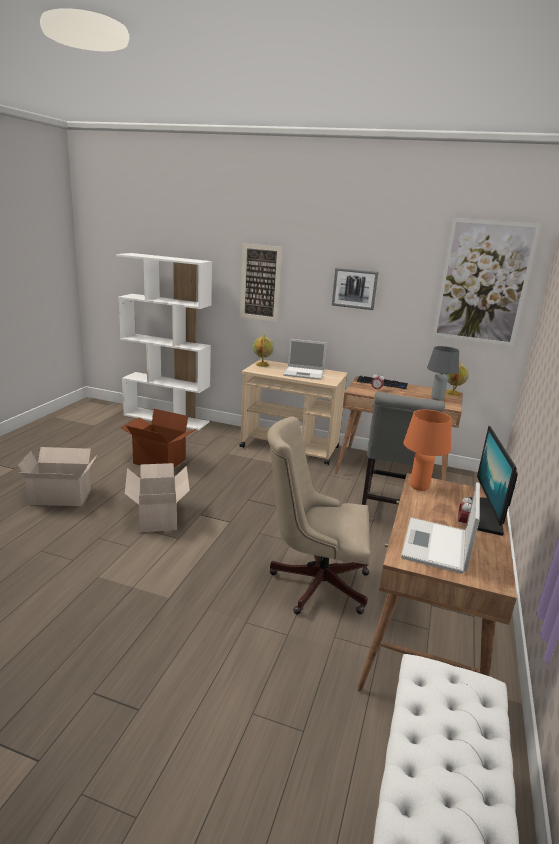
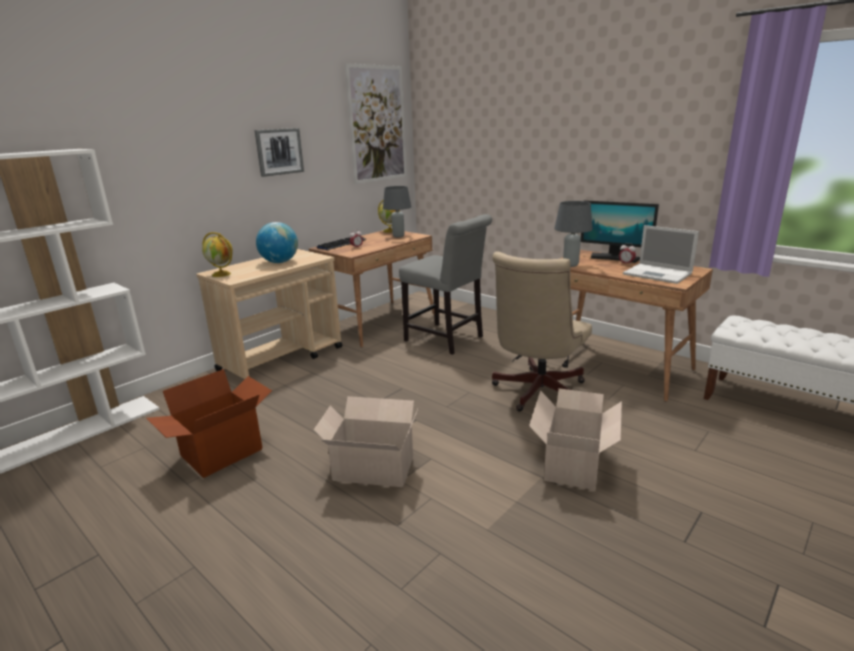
camera: 65 degrees left, 0 degrees up
(62, 497) = (247, 563): cardboard box -> cardboard box (573, 462)
(260, 283) = (164, 168): picture -> none
(304, 373) = (279, 262): laptop -> globe
(419, 487) = (571, 265): orange table lamp -> grey table lamp

